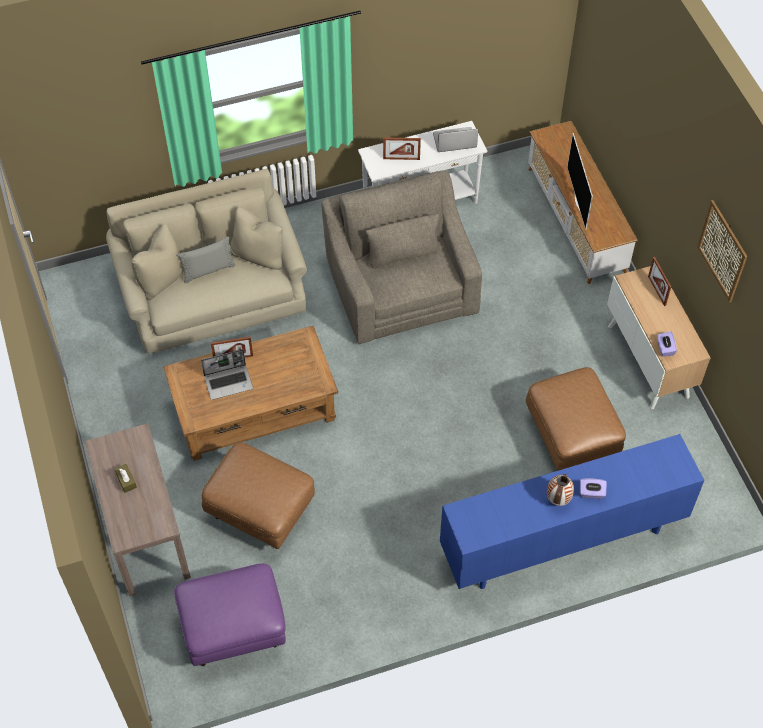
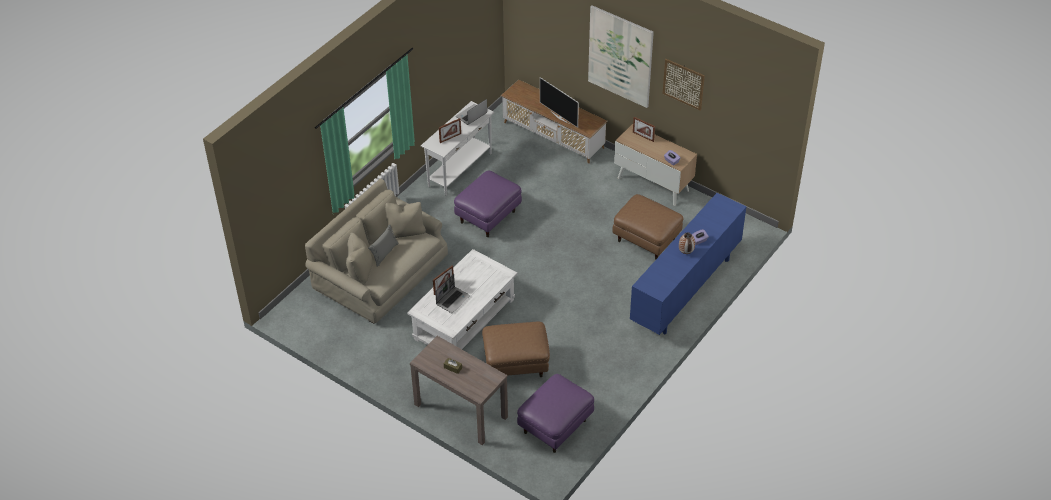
camera: 35 degrees left, 10 degrees down
(255, 410) = (464, 319): brown coffee table -> white coffee table
(401, 287) = (488, 216): grey armchair -> purple ottoman
(669, 161) = (620, 56): none -> picture

